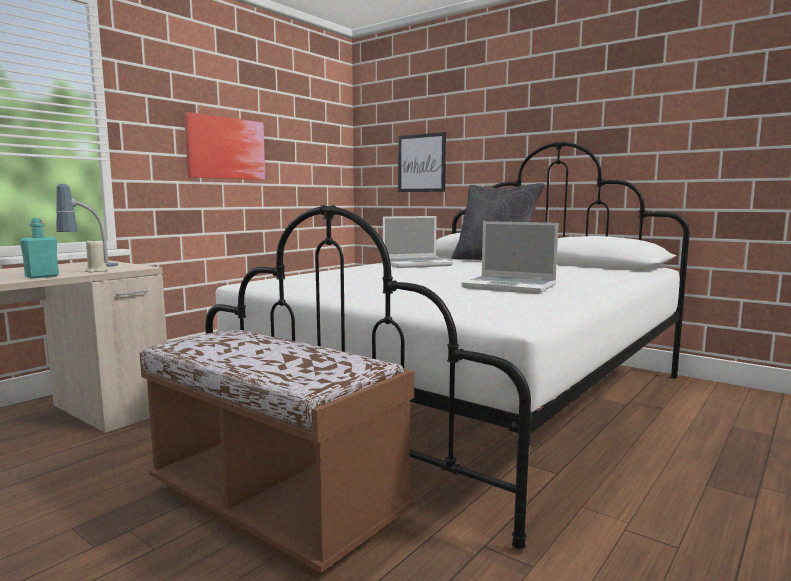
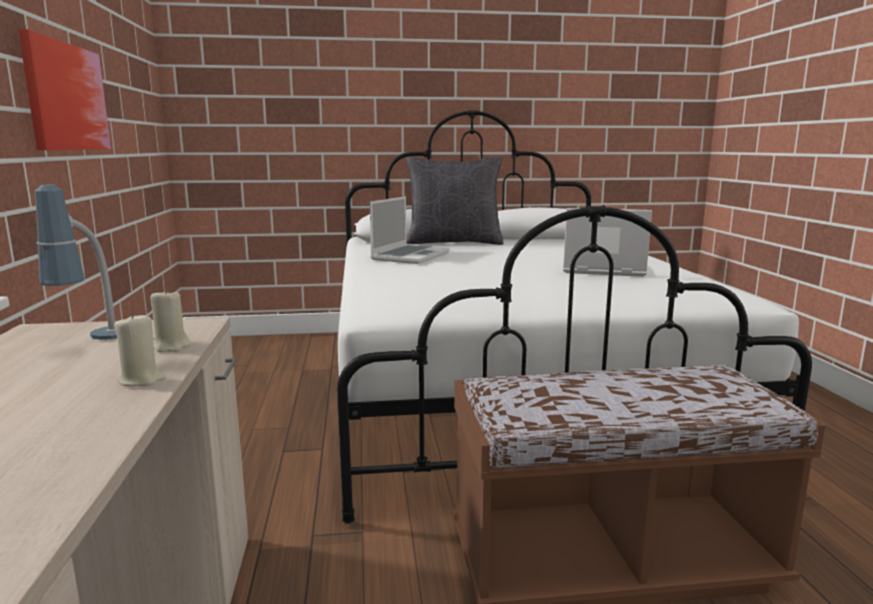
camera: 45 degrees left, 5 degrees up
(42, 276) = (141, 380): turquoise bottle -> beige candle
(421, 163) = (287, 124): picture -> none
(511, 287) = (602, 269): laptop -> laptop turned 150 degrees counterclockwise

